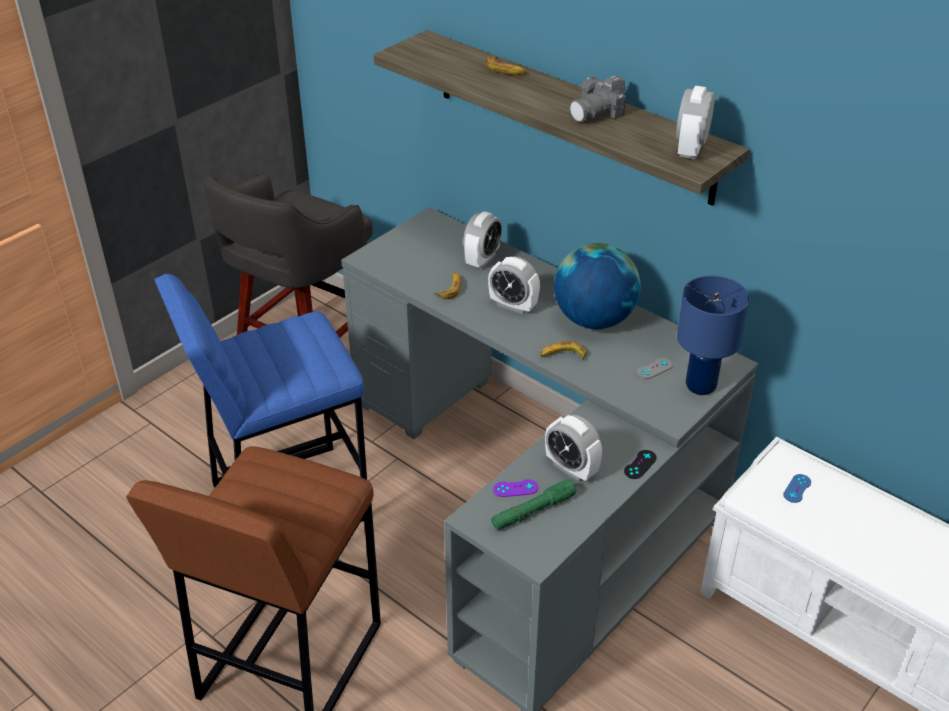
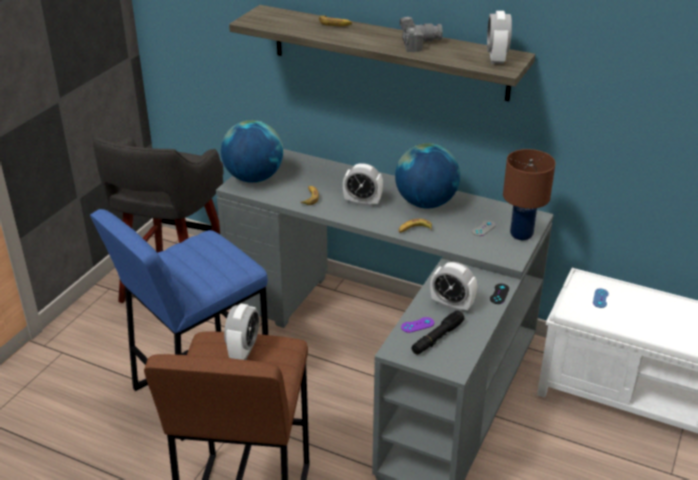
camera: 15 degrees left, 5 degrees down
(393, 250) = (253, 178): none -> globe
(482, 260) = (325, 175): alarm clock -> alarm clock (243, 350)
(533, 511) = (437, 338): green flashlight -> black flashlight
(597, 113) = (418, 43): camera -> camera turned 135 degrees counterclockwise
(699, 387) = (520, 235): blue table lamp -> brown table lamp

